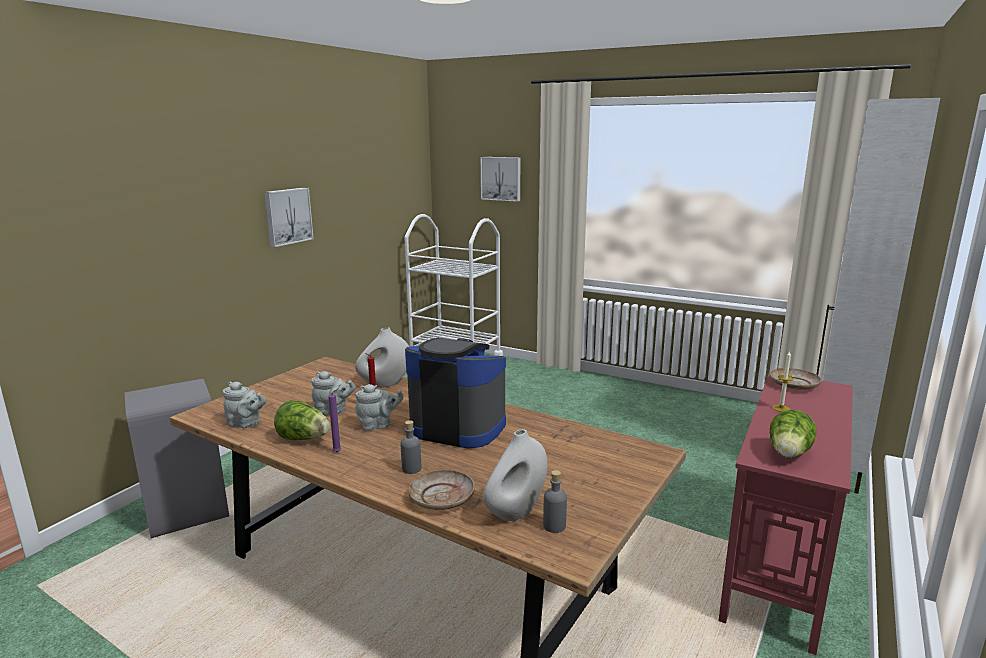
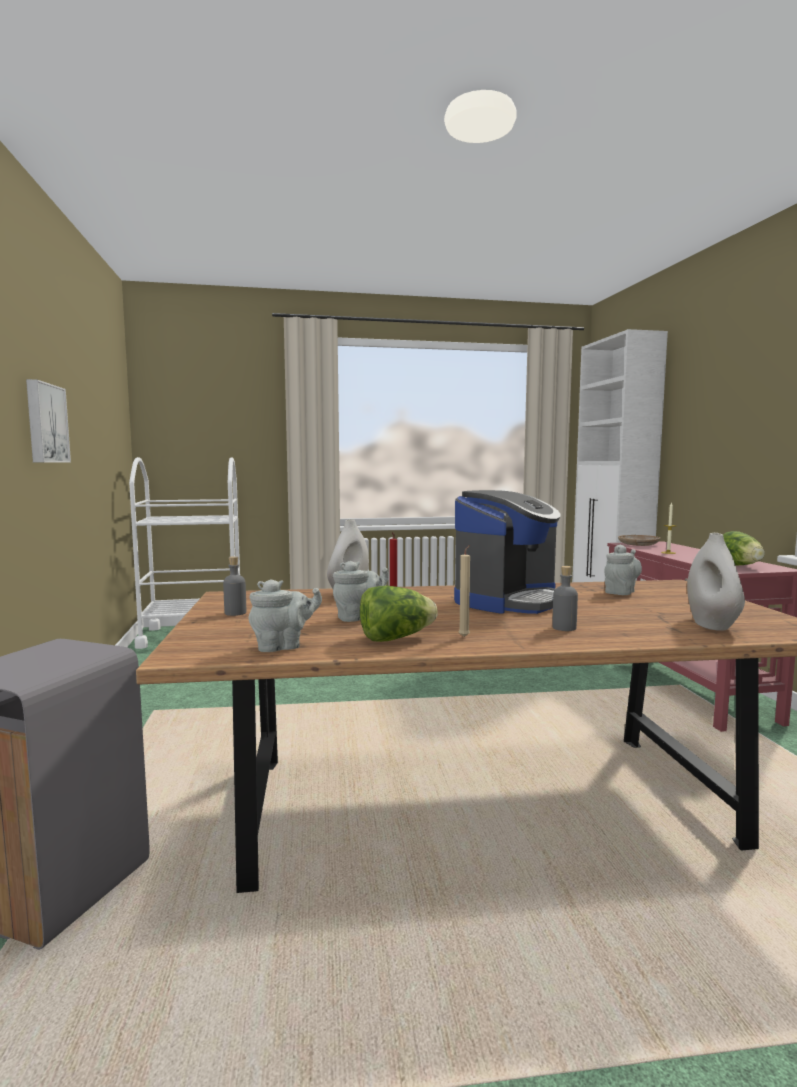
camera: 40 degrees left, 10 degrees down
(338, 452) = (465, 636): purple candle -> beige candle
(378, 425) = (439, 615): grey teapot -> grey teapot (621, 592)
(442, 498) = (646, 634): beige plate -> none
(458, 427) = (509, 601): coffee machine -> coffee machine turned 150 degrees clockwise
(501, 178) = (231, 418): picture -> none
(554, 526) = (754, 624): grey bottle -> grey bottle (235, 613)

